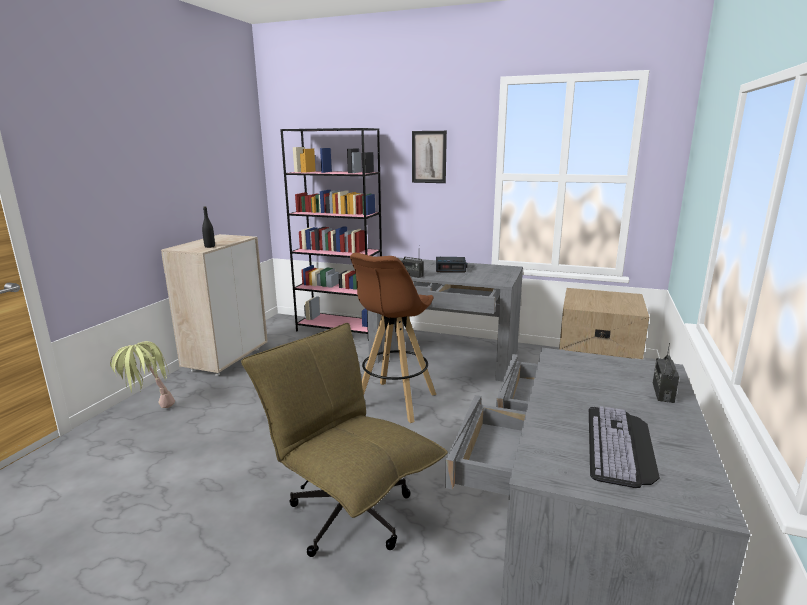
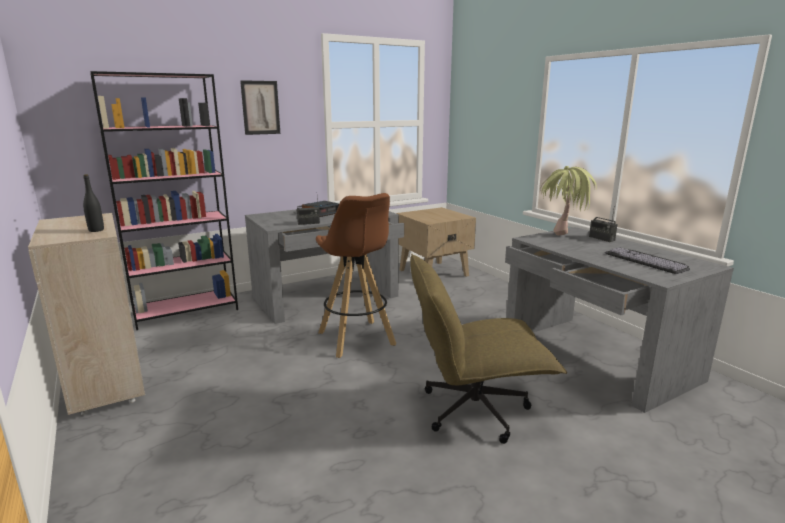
camera: 50 degrees left, 0 degrees up
(148, 410) = (123, 470): potted plant -> potted plant (561, 239)

